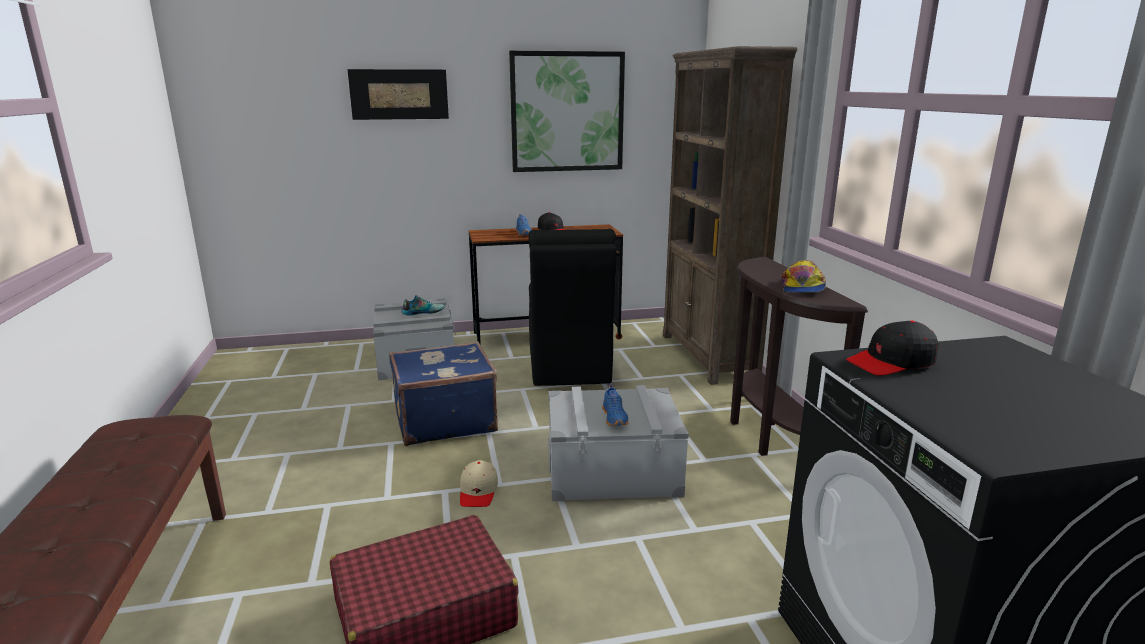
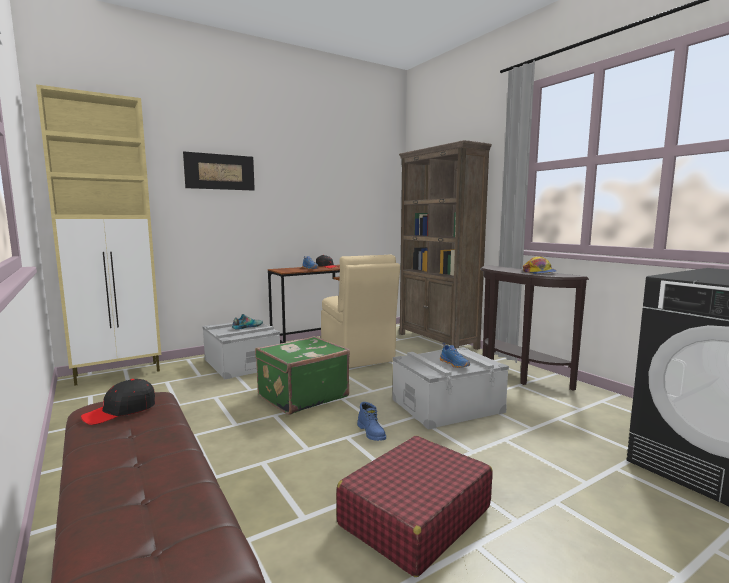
camera: 20 degrees left, 10 degrees down
(277, 353) = (119, 373): none -> beige cabinet
(444, 420) = (301, 396): blue suitcase -> green suitcase
(478, 491) = (372, 433): beige cap -> blue boot
(567, 112) = (330, 189): picture -> none
(569, 367) = (357, 356): black chair -> beige chair
(891, 362) = (692, 275): black cap -> black cap (121, 411)

